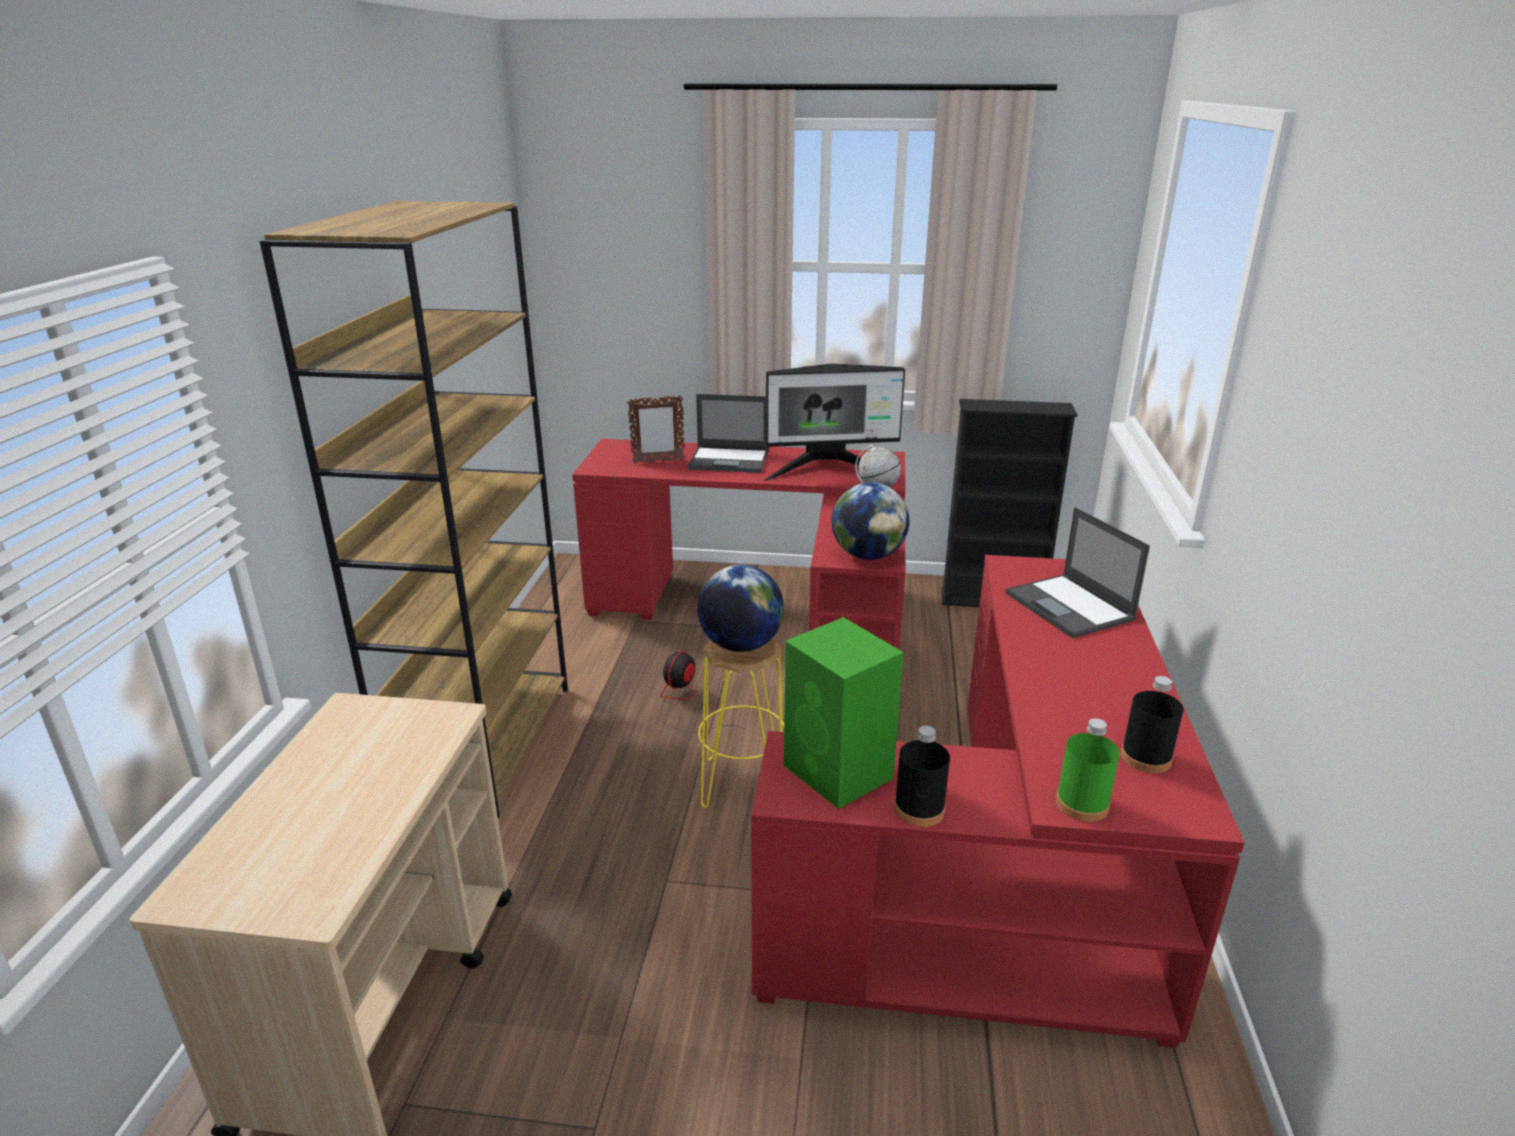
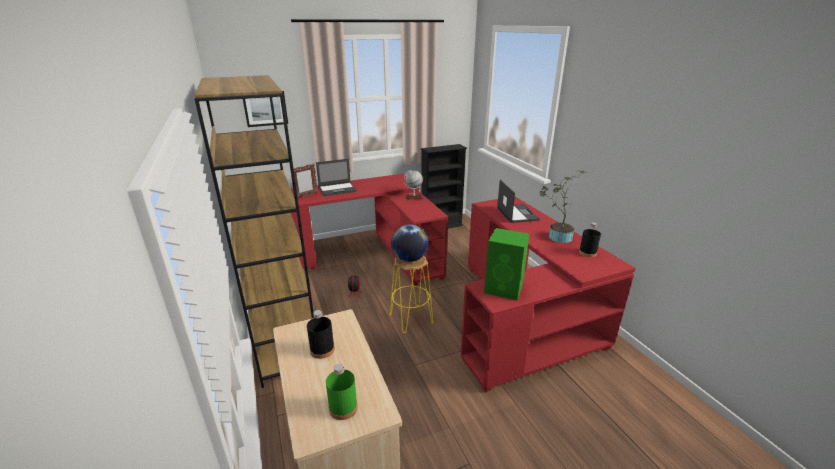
camera: 30 degrees left, 0 degrees up
(624, 268) = (265, 108): none -> picture
(828, 471) = (383, 185): monitor -> none
(868, 555) = (429, 213): globe -> none
(919, 809) = (540, 291): black bottle -> black bottle (322, 350)
(1070, 607) = (516, 213): laptop -> laptop turned 135 degrees counterclockwise
(1082, 804) = (587, 272): green bottle -> green bottle (343, 408)
(1108, 694) = (557, 237): none -> potted plant

